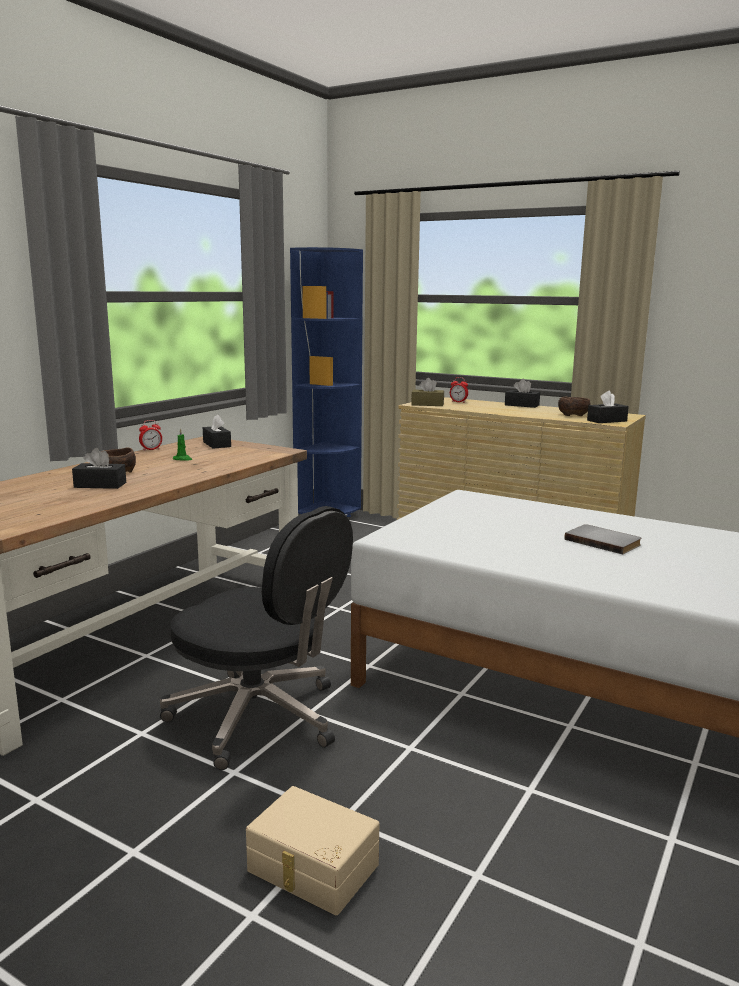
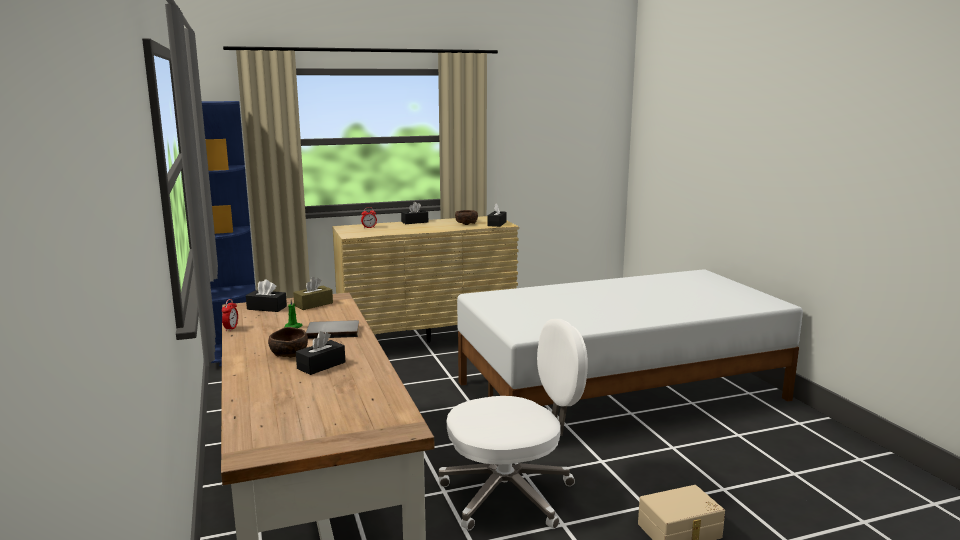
camera: 50 degrees left, 0 degrees up
(259, 718) = (510, 494): black office chair -> white office chair
(427, 404) = (359, 234): brown tissue box -> brown tissue box (313, 304)
(603, 541) = (606, 299): grey book -> grey book (333, 331)

